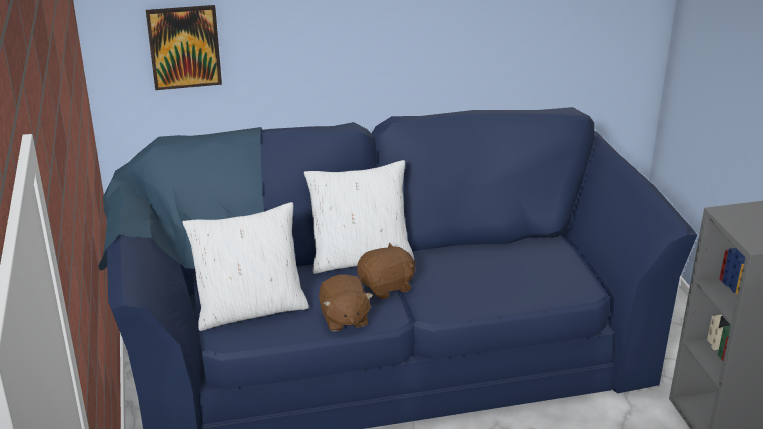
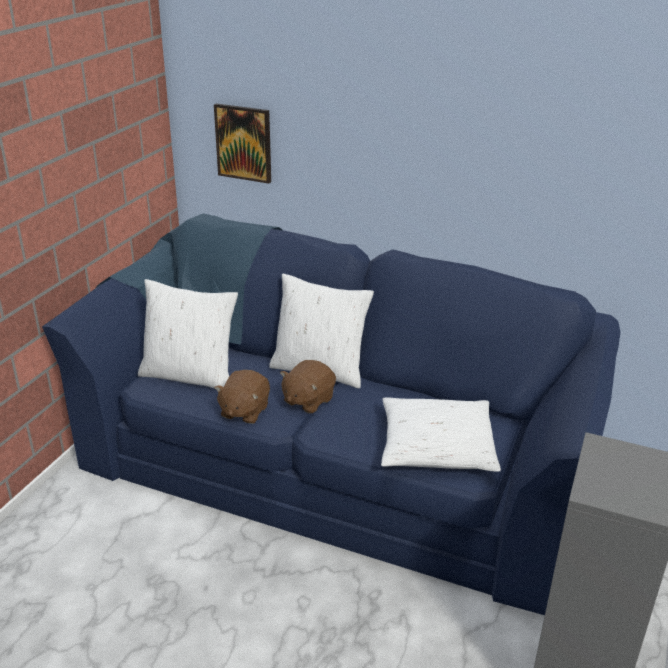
camera: 35 degrees right, 0 degrees up
(387, 287) = (307, 400): brown plush toy -> brown plush toy turned 120 degrees clockwise
(530, 281) = (436, 447): none -> white pillow

